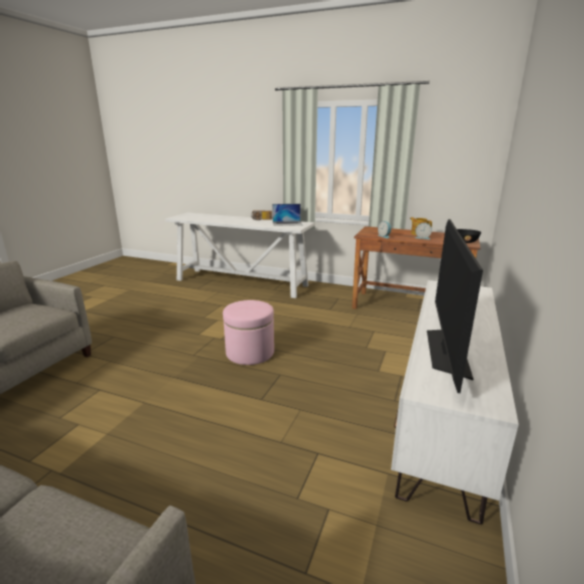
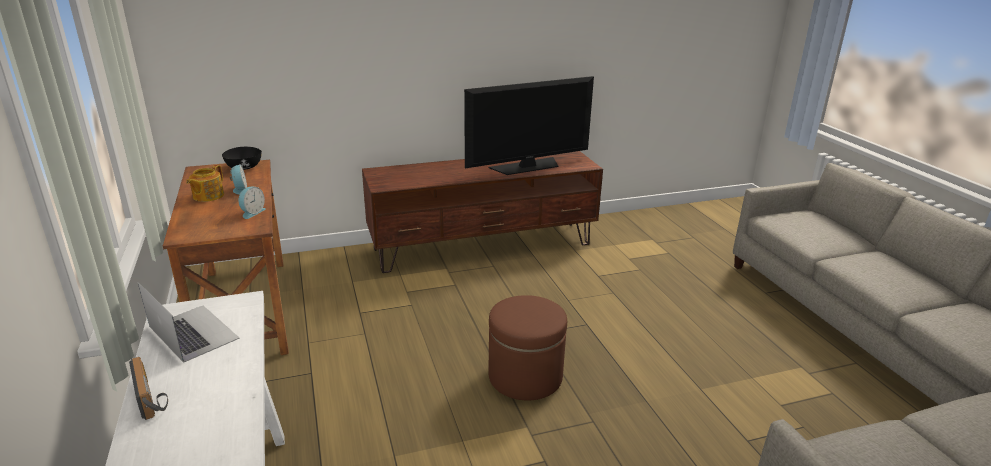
camera: 130 degrees left, 5 degrees up
(250, 352) = (525, 376): pink ottoman -> brown ottoman
(443, 413) = (483, 246): white tv stand -> brown tv stand

